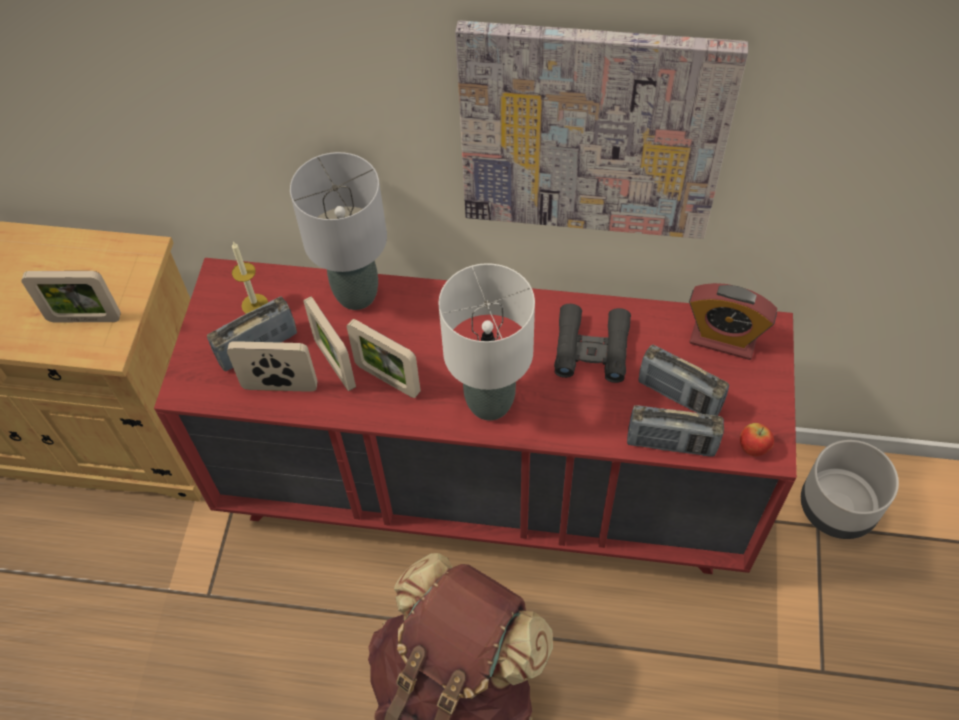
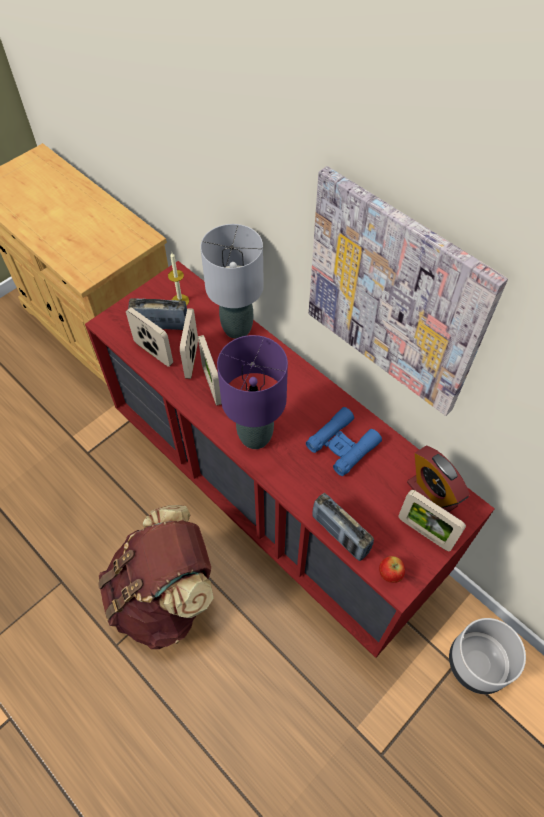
camera: 35 degrees right, 0 degrees up
(85, 319) = (88, 255): picture frame -> picture frame (424, 532)
(490, 402) = (256, 436): white table lamp -> purple table lamp
(591, 349) = (342, 445): black binoculars -> blue binoculars
(679, 396) = (371, 509): radio -> none

